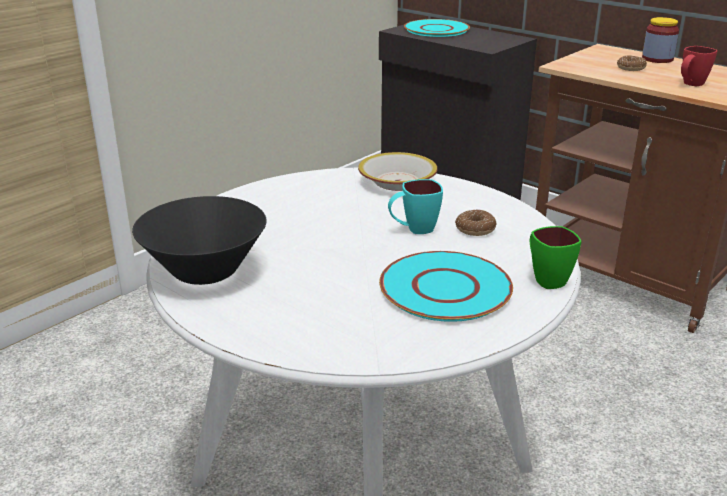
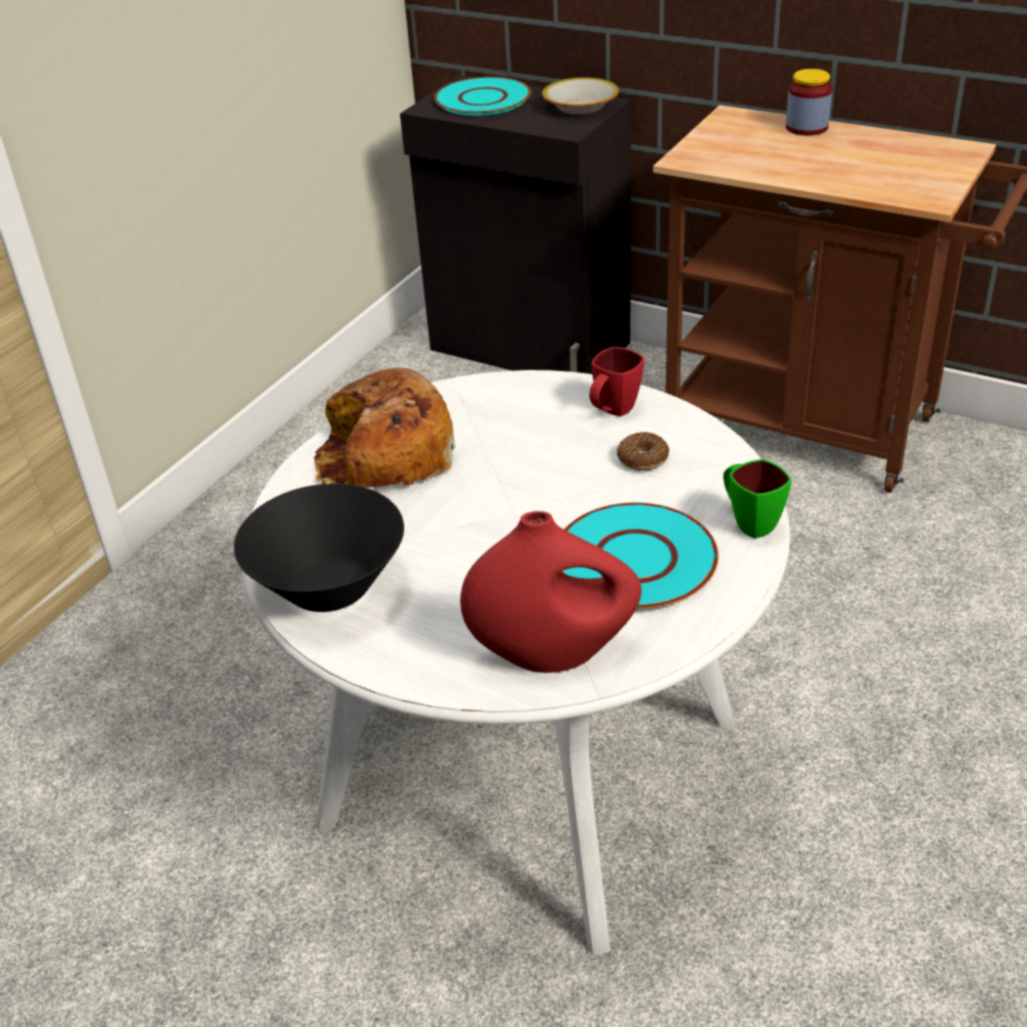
camera: 10 degrees left, 10 degrees up
(284, 202) = (383, 456): none -> bread
(355, 338) = (554, 653): none -> red vase
(397, 182) = (518, 395): bowl -> bowl (580, 107)
(413, 230) = (566, 473): turquoise mug -> none
(630, 68) = (776, 152): donut -> none
(690, 84) = (860, 175): red mug -> red mug (612, 412)

